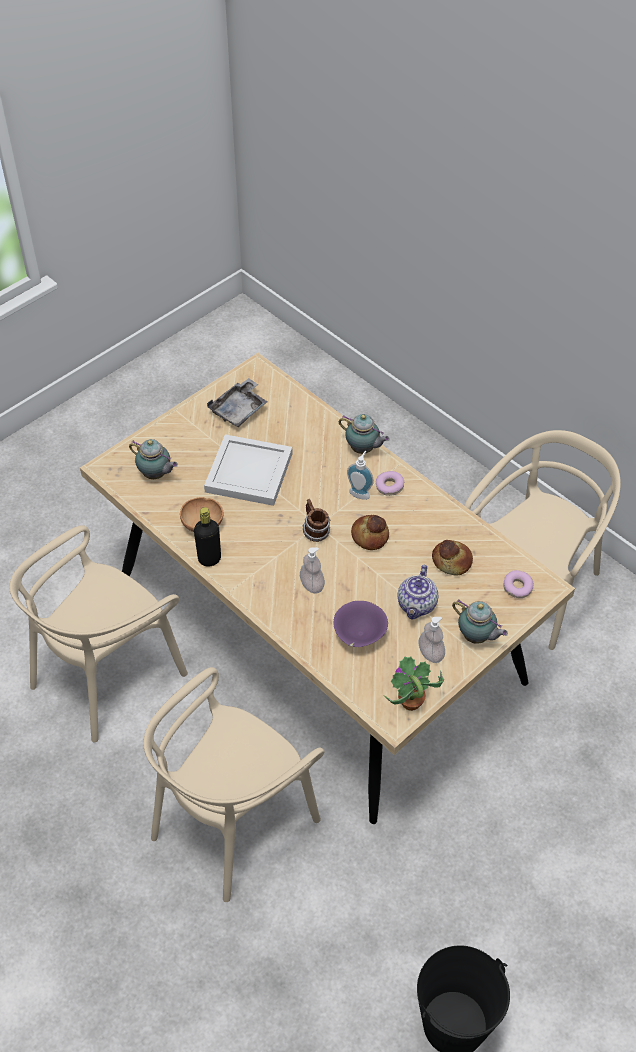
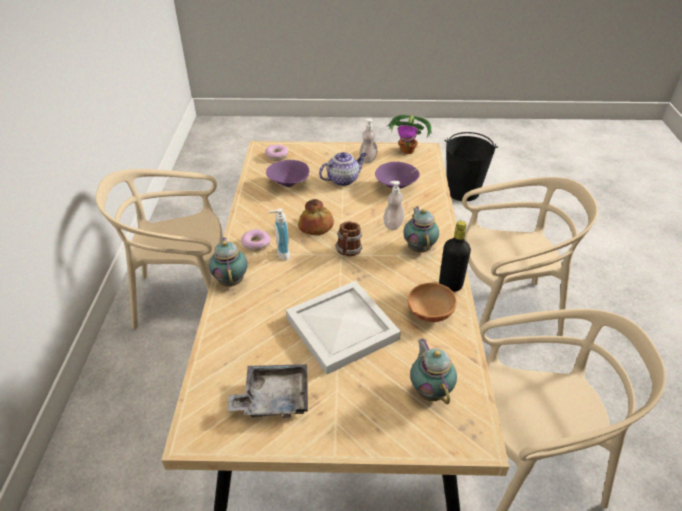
camera: 135 degrees left, 10 degrees down
(452, 561) = (289, 185): bread -> purple bowl
(477, 637) = (333, 152): teapot -> teapot (419, 247)

